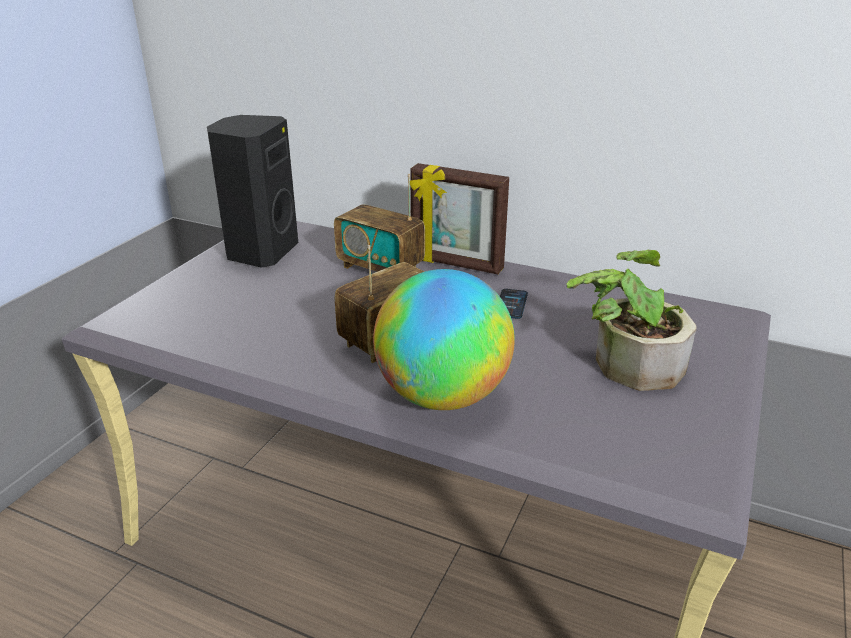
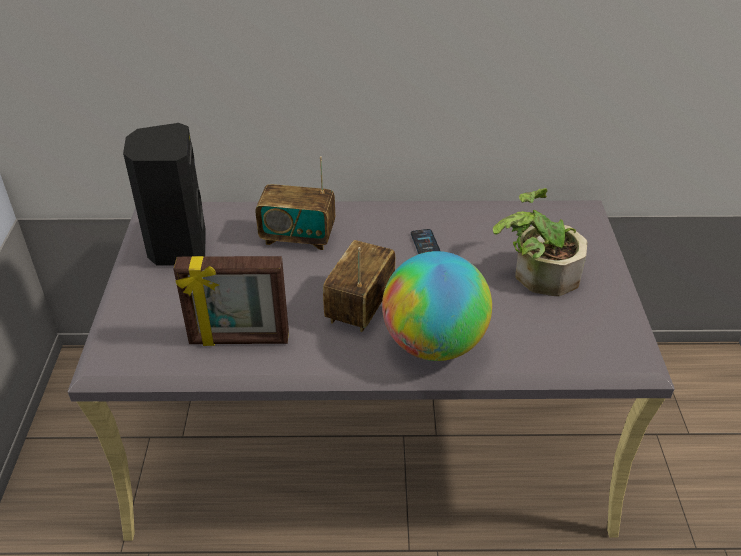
camera: 25 degrees left, 10 degrees up
(456, 264) = (356, 215): picture frame -> picture frame (239, 340)

